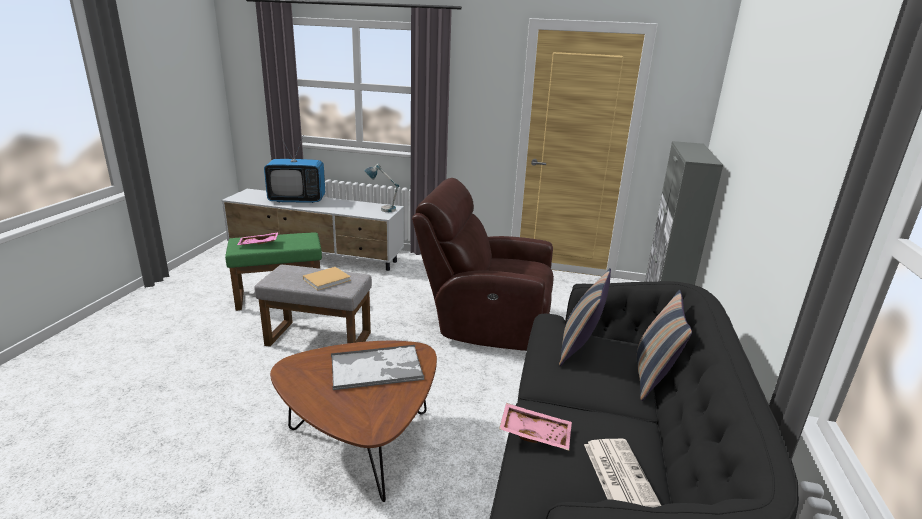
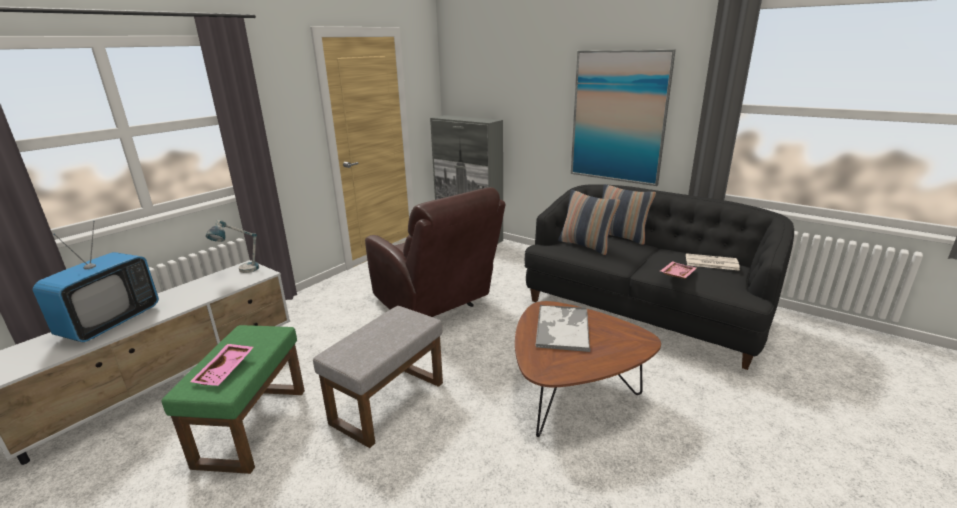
camera: 65 degrees left, 0 degrees up
(328, 279) = (390, 328): beige book -> none
(484, 323) = (436, 304): brown armchair -> brown armchair turned 75 degrees counterclockwise
(790, 202) = (618, 117): none -> picture

